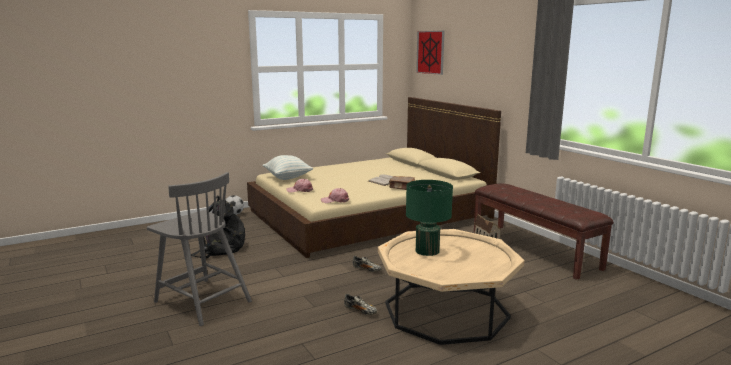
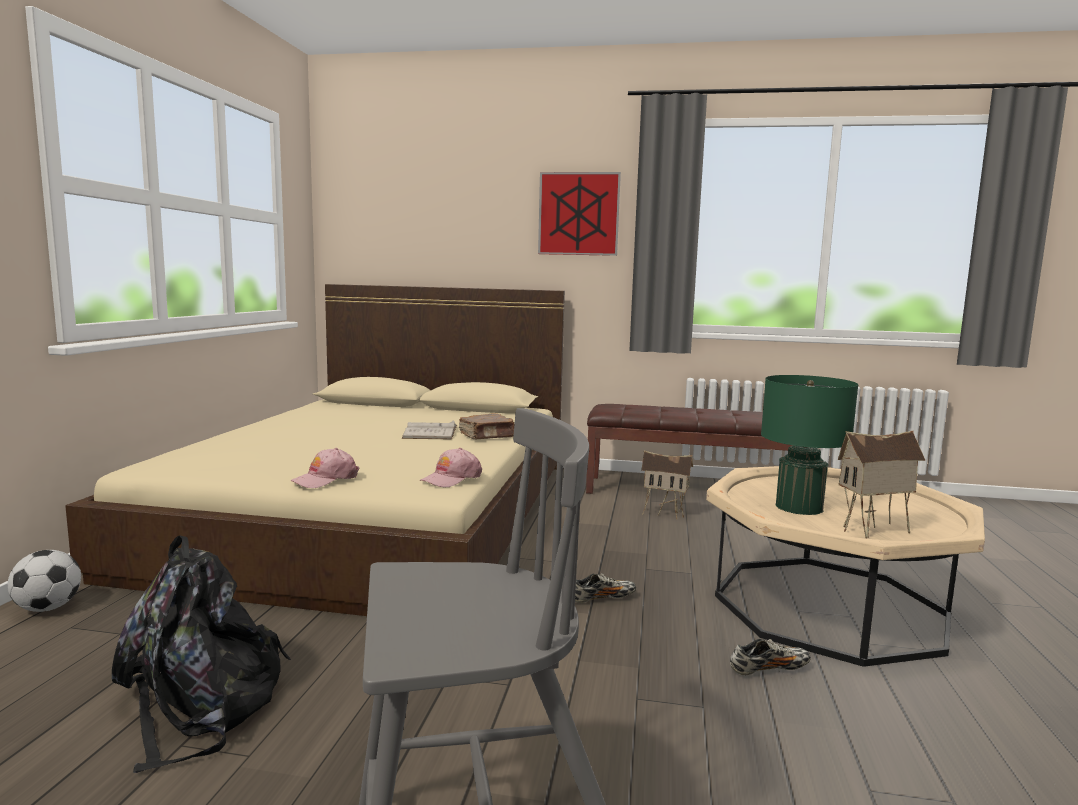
camera: 50 degrees left, 5 degrees down
(287, 178) = (219, 465): pillow -> none
(419, 268) = (874, 532): none -> toy house
(430, 52) = (375, 198): picture -> picture (578, 214)

